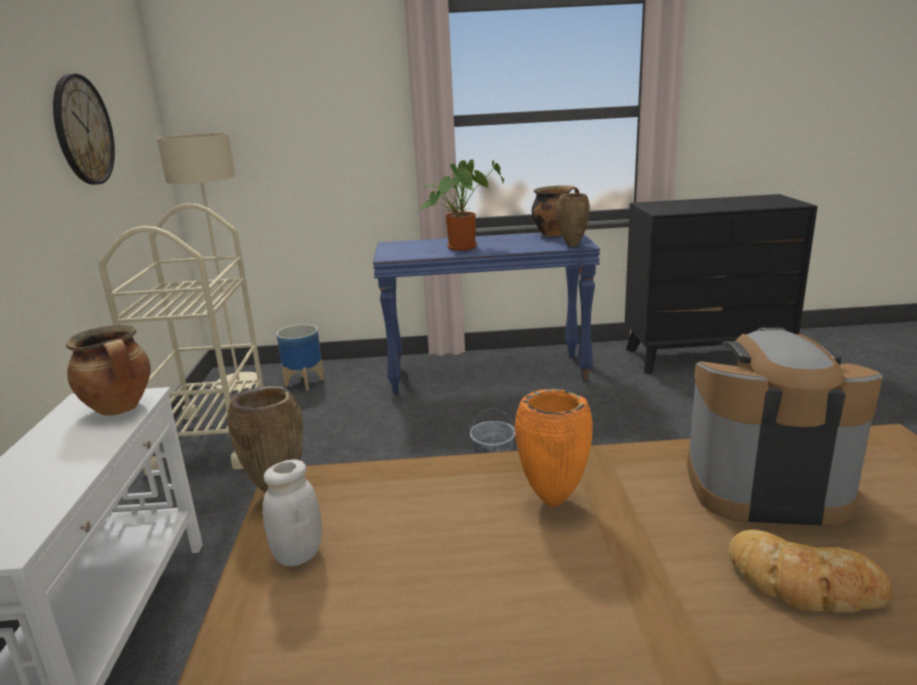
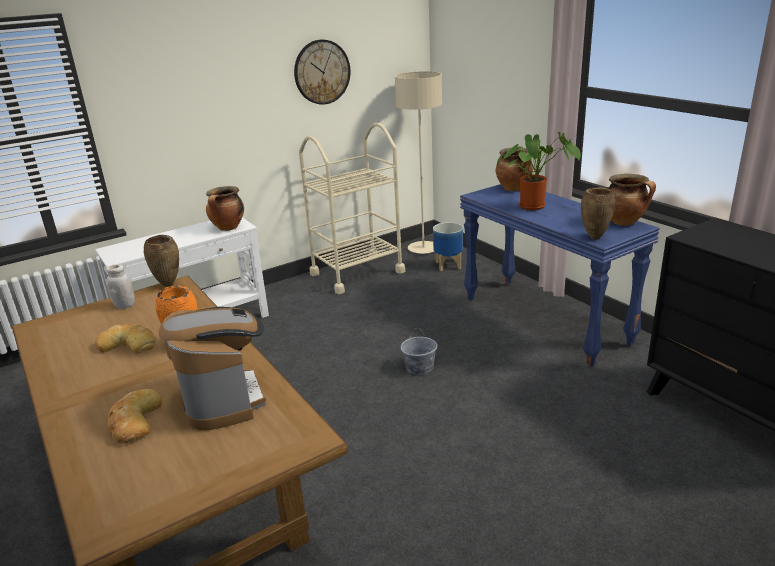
camera: 60 degrees right, 5 degrees up
(403, 244) = (514, 189): none -> cooking pot
(489, 565) = (128, 344): none -> bread

